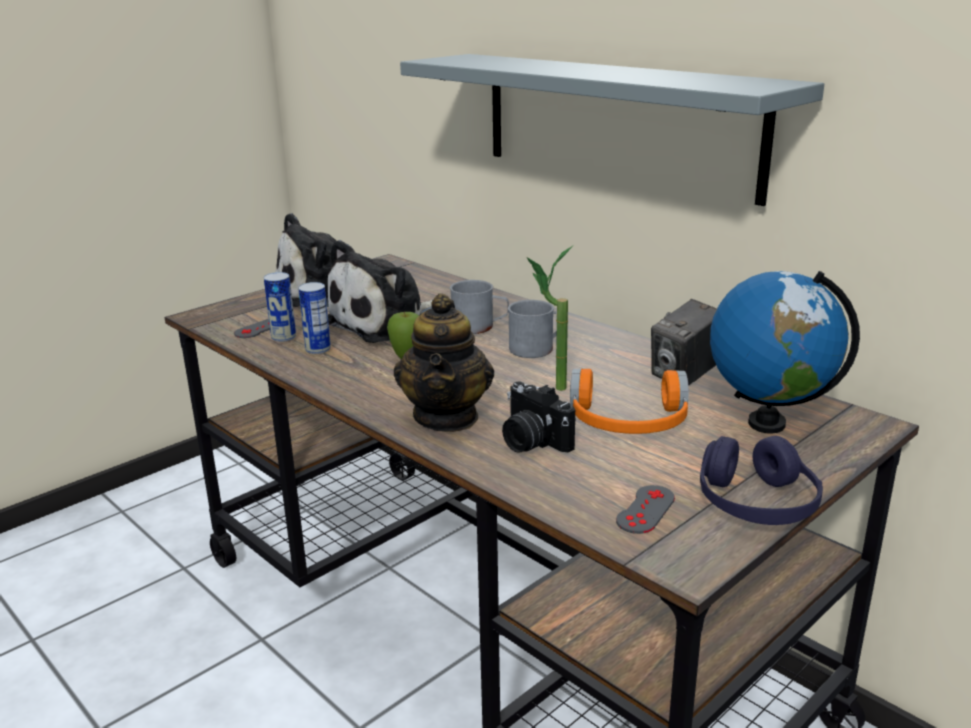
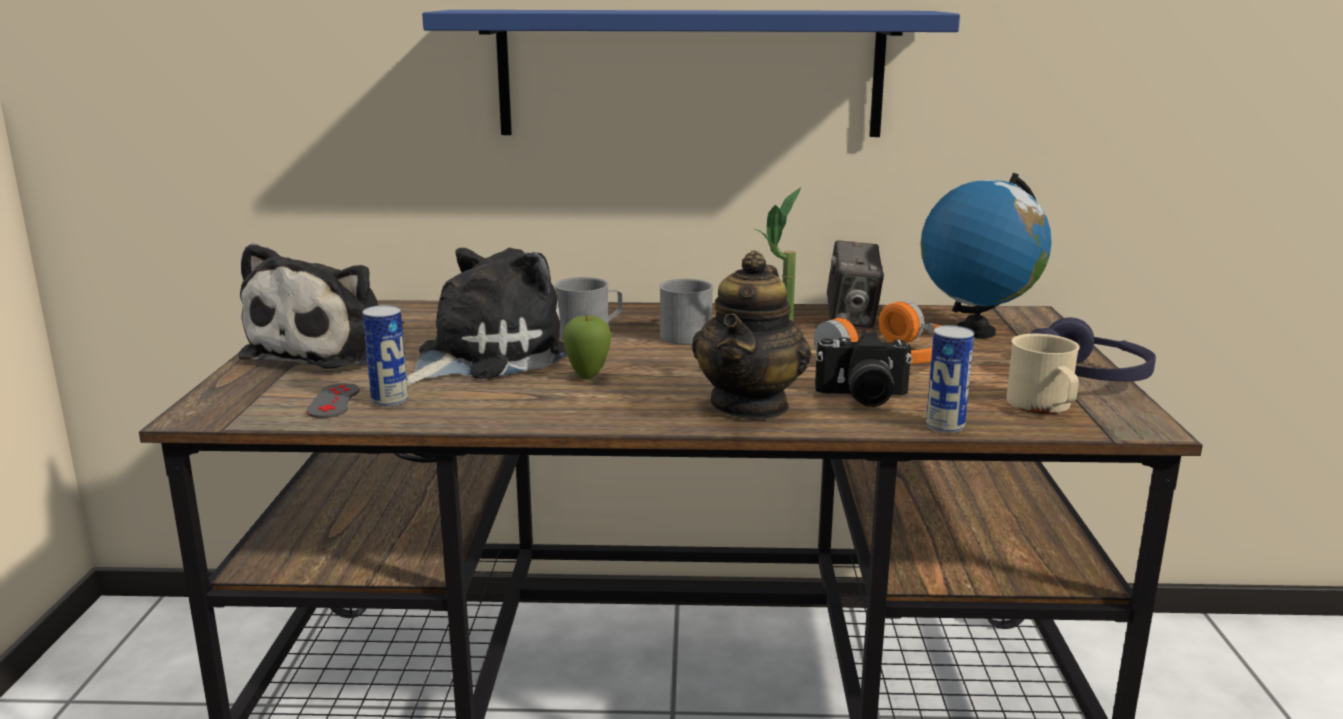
camera: 45 degrees left, 5 degrees down
(318, 349) = (465, 398): can -> can (945, 426)
(387, 324) = (484, 356): plush toy -> plush toy turned 135 degrees counterclockwise
(447, 417) = (751, 405): teapot -> teapot turned 60 degrees clockwise
(616, 123) = (690, 74): grey shelf -> blue shelf
(645, 509) = (1044, 407): grey game controller -> beige mug

